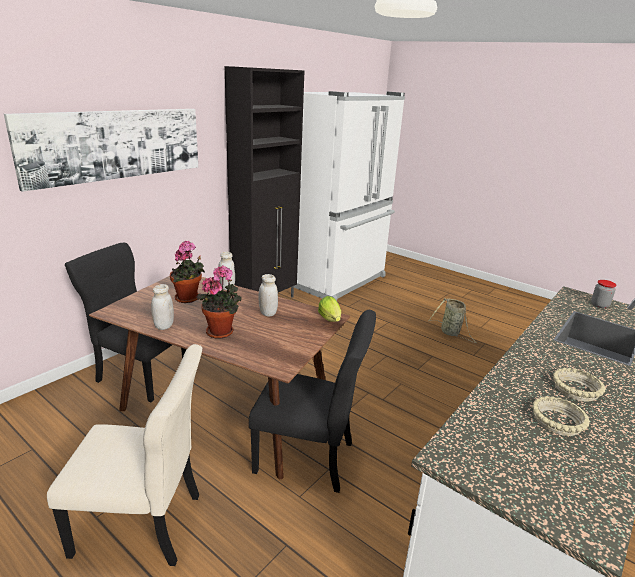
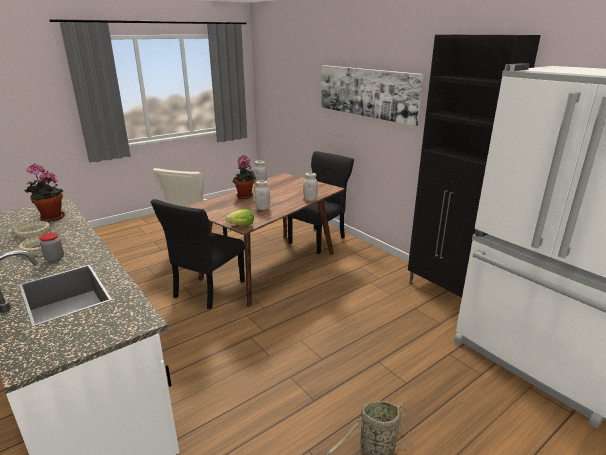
camera: 105 degrees right, 0 degrees up
(189, 299) = (294, 190): potted plant -> potted plant (50, 218)
(599, 305) = (102, 327): jar -> jar (55, 258)

